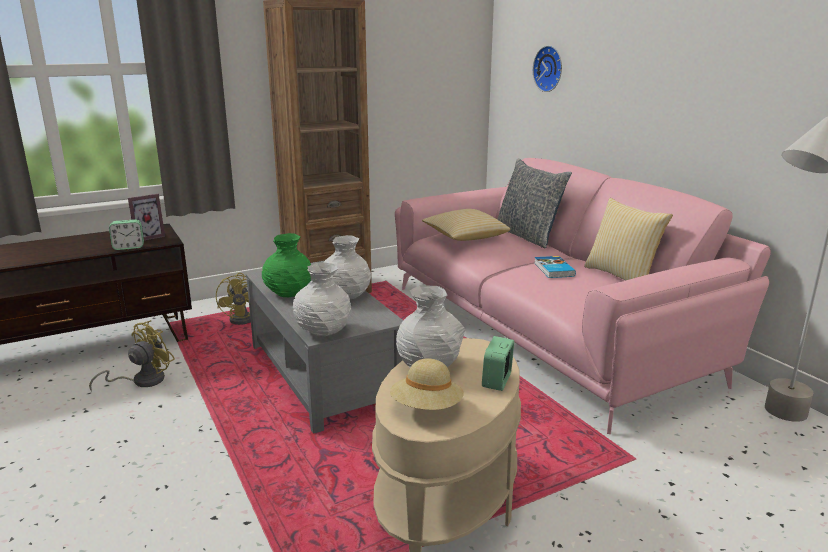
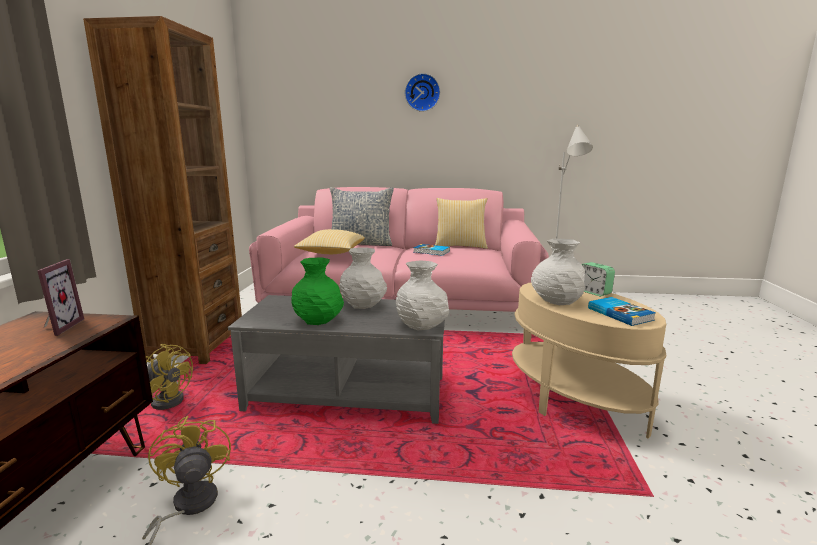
camera: 55 degrees left, 5 degrees down
(128, 247) = (69, 342): alarm clock -> none
(426, 408) = (620, 314): beige hat -> book
(549, 68) = (318, 120): wall clock -> wall clock (422, 92)

